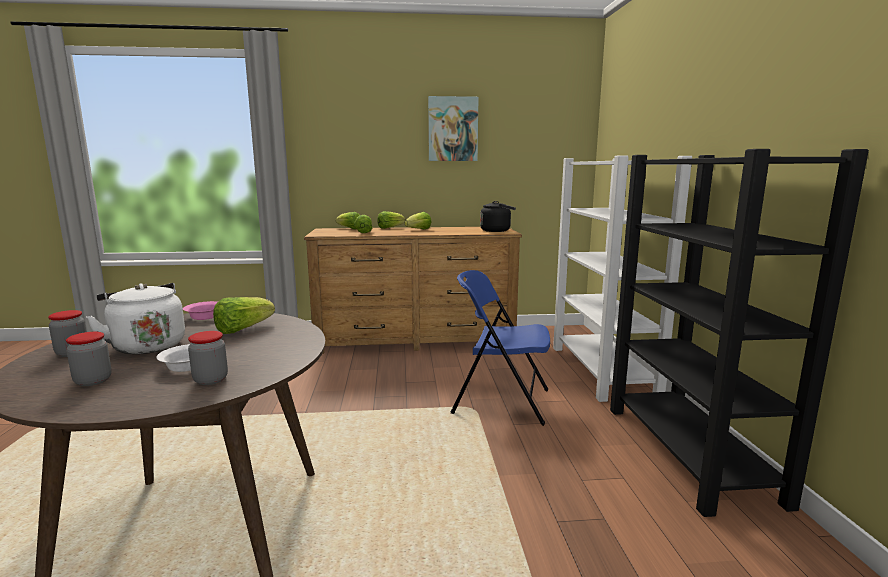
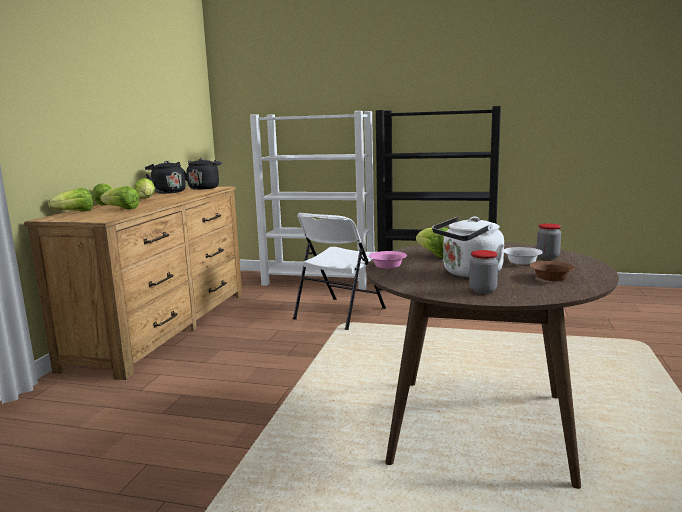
camera: 70 degrees left, 0 degrees up
(93, 381) = (550, 277): jar -> brown bowl
(453, 129) = (130, 82): picture -> none
(463, 228) = (167, 192): none -> black kettle
(501, 401) = (339, 313): blue chair -> white chair

